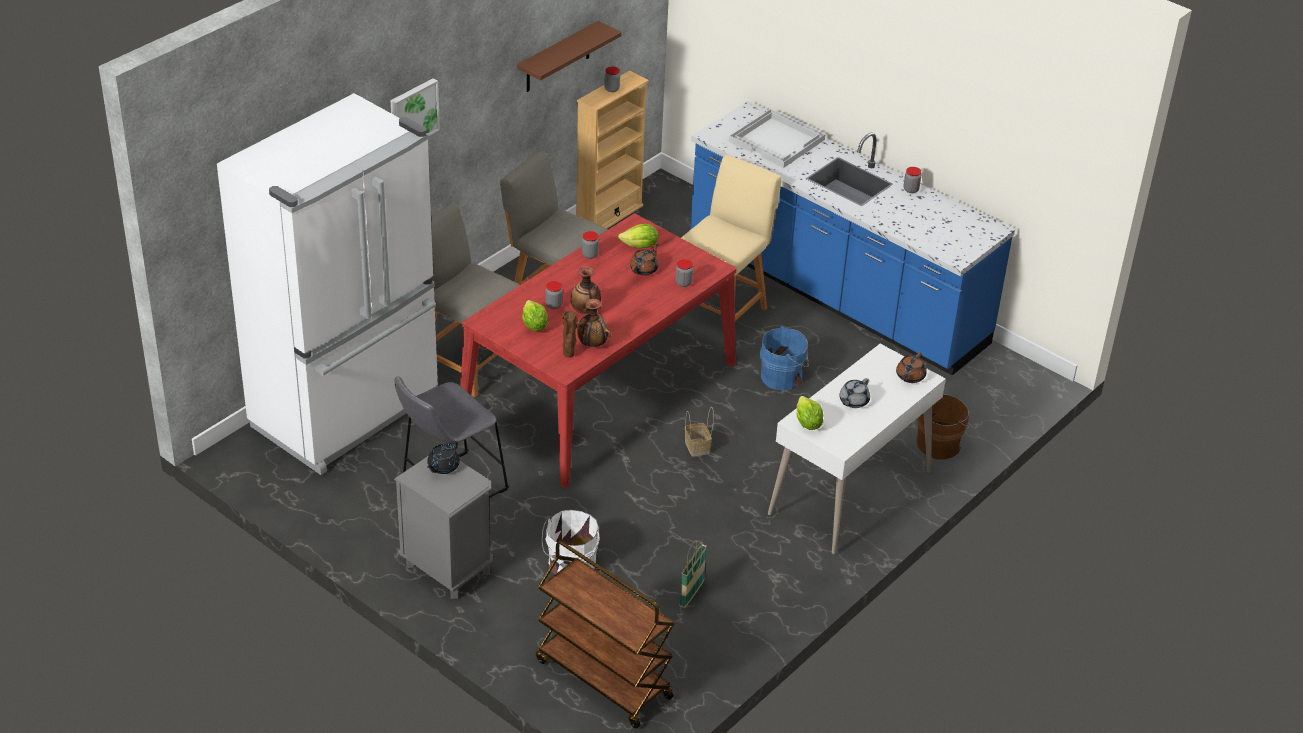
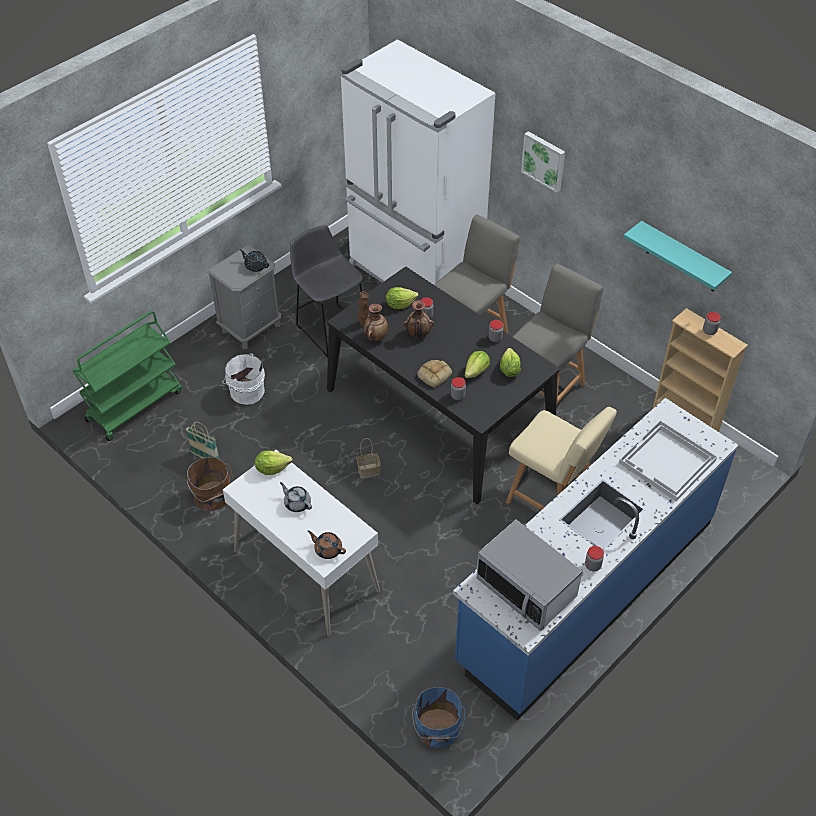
camera: 95 degrees right, 10 degrees up
(558, 58) = (682, 258): brown shelf -> turquoise shelf
(599, 391) = (439, 412): red dining table -> black dining table
(602, 679) = (134, 405): brown cart -> green cart
(644, 269) = (476, 371): brown teapot -> lettuce
(652, 299) = (434, 374): none -> bread
(783, 377) = (459, 537): blue bucket -> blue bucket (437, 730)
(940, 444) = (365, 650): brown bucket -> brown bucket (212, 497)
(946, 227) = (526, 588): none -> microwave

